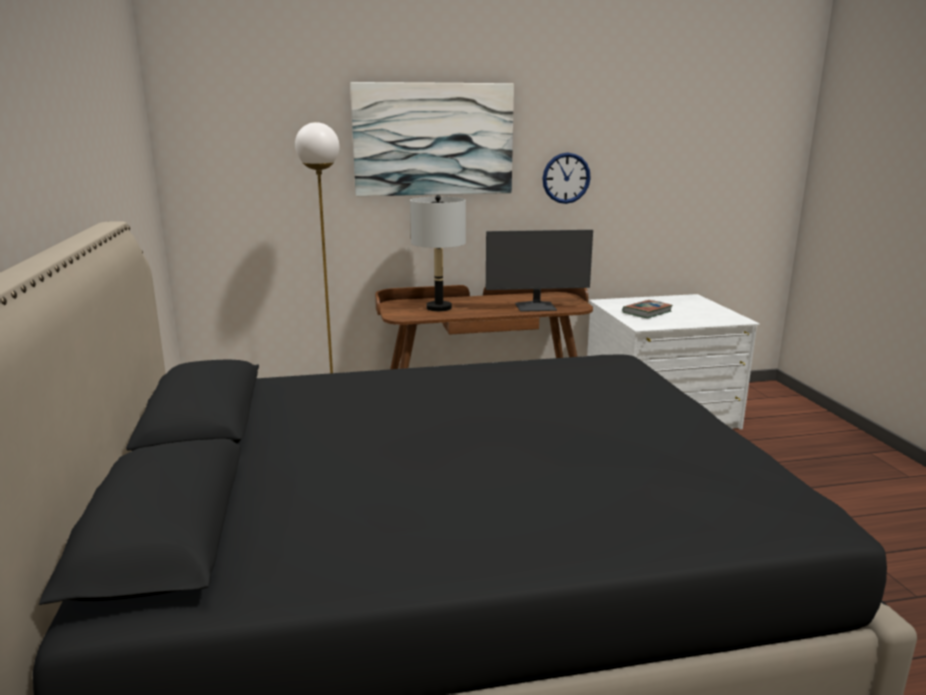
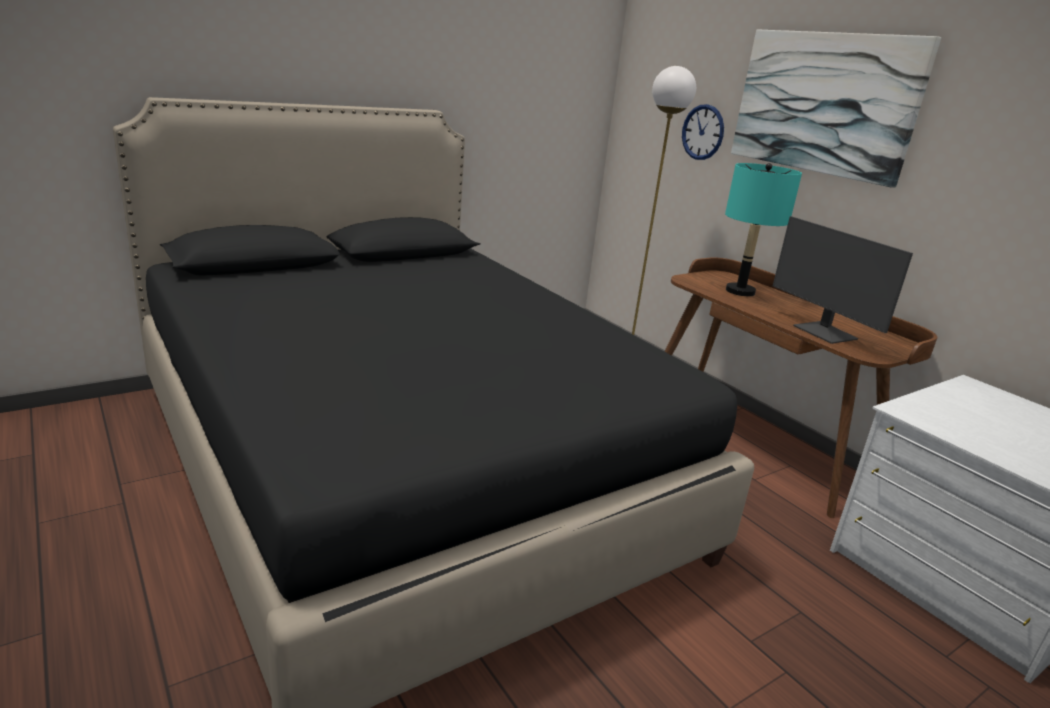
camera: 65 degrees right, 5 degrees up
(439, 308) = (739, 291): grey table lamp -> turquoise table lamp
(566, 178) = (985, 185): wall clock -> wall clock (703, 132)
(647, 312) = (978, 414): book -> none

